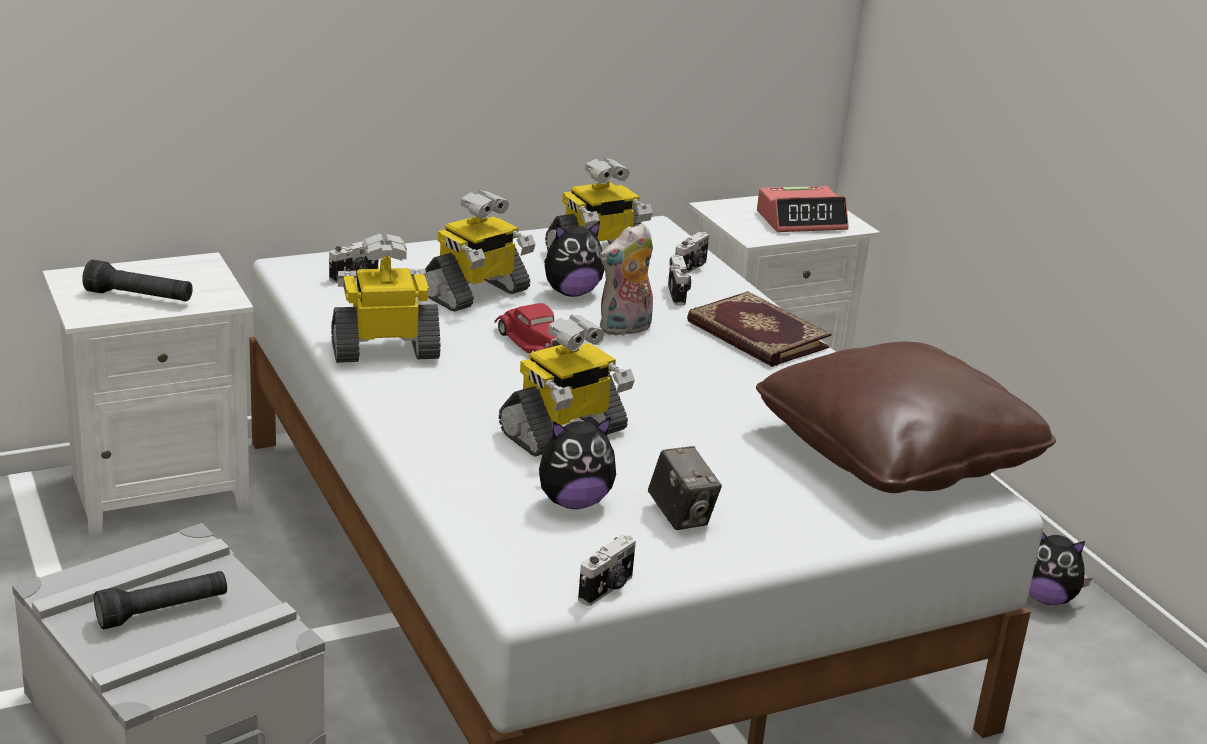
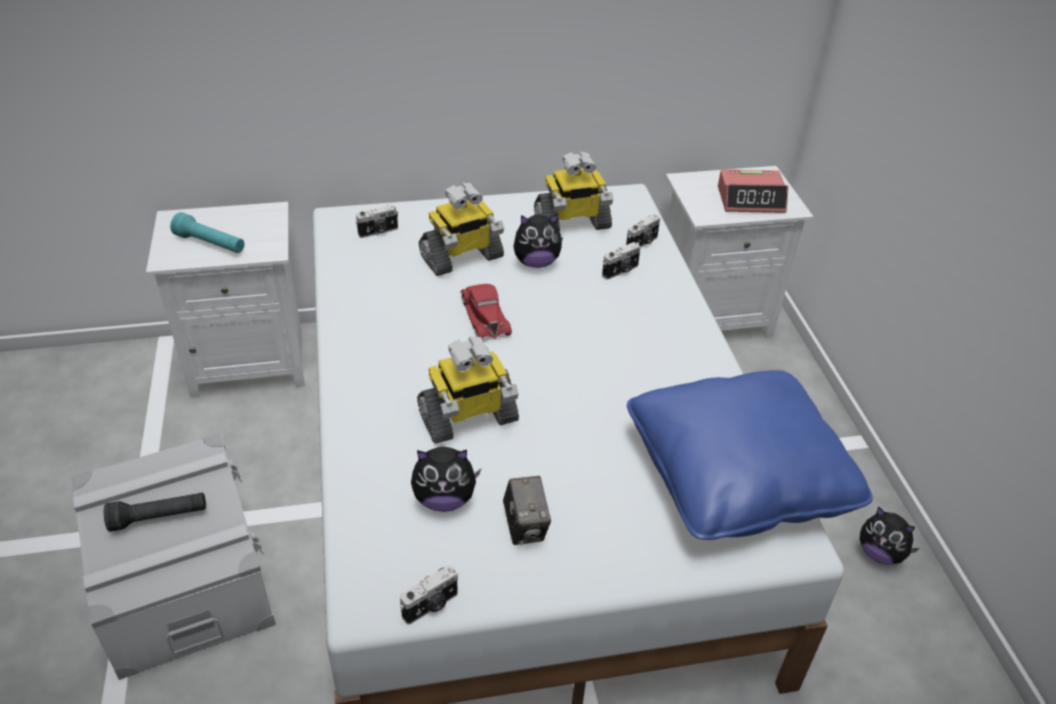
camera: 15 degrees right, 15 degrees up
(139, 298) = (211, 244): black flashlight -> turquoise flashlight
(385, 350) = (368, 312): toy robot -> none
(625, 329) = (563, 306): plush toy -> none
(678, 294) = (621, 271): camera -> camera turned 45 degrees clockwise
(756, 335) = (667, 323): book -> none
(897, 455) = (737, 476): brown pillow -> blue pillow

